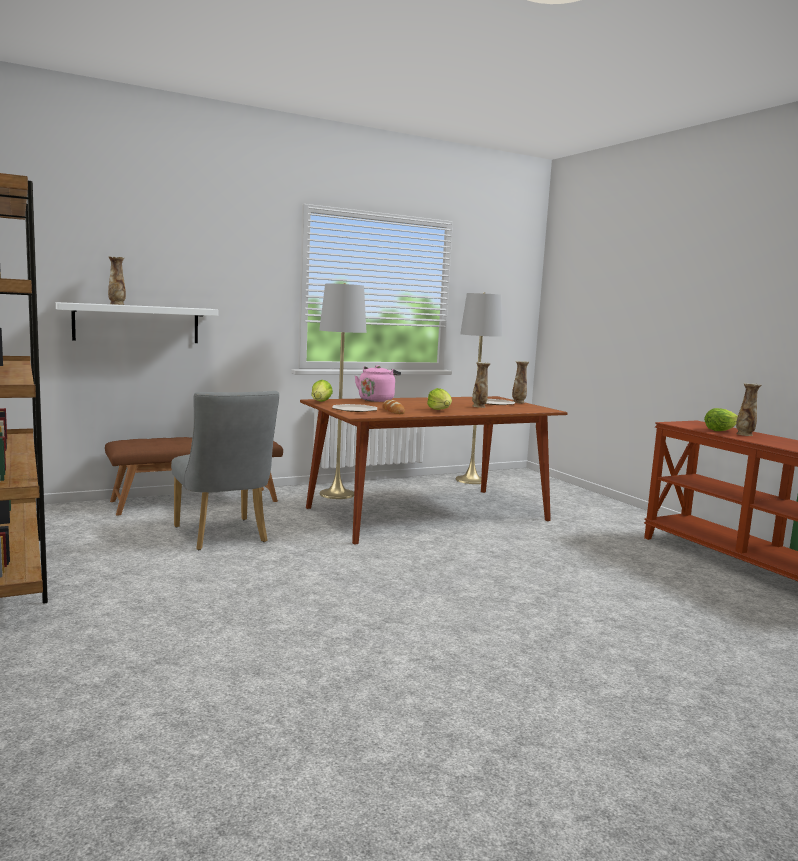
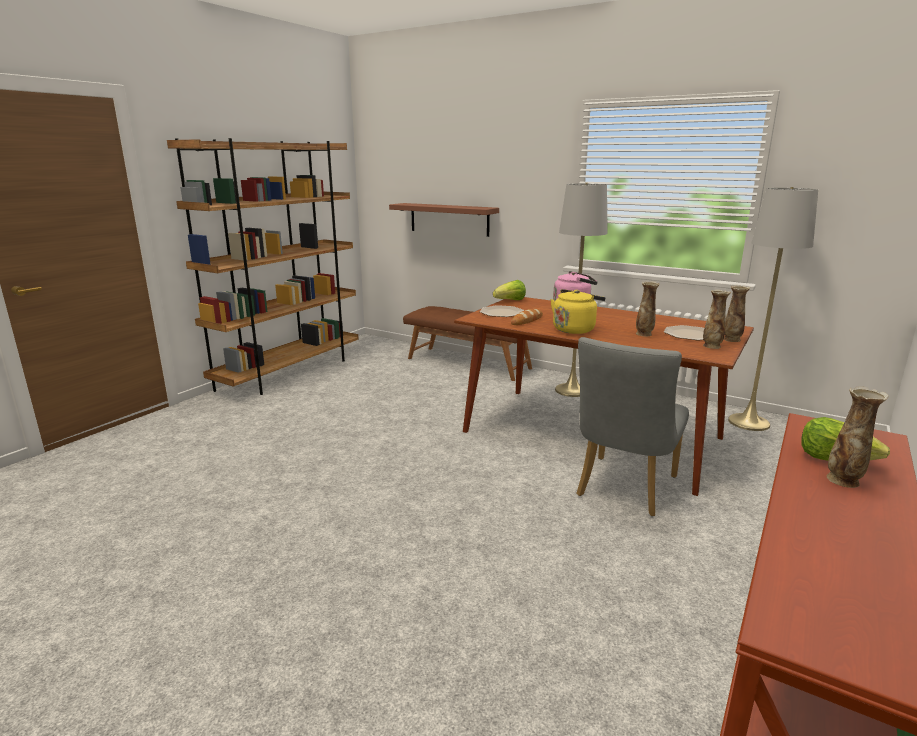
camera: 60 degrees right, 10 degrees up
(117, 304) = (428, 205): vase -> vase (712, 346)
(137, 323) = (449, 219): white shelf -> brown shelf
(223, 536) = (413, 392): grey chair -> grey chair (623, 489)
(440, 410) = (575, 329): lettuce -> yellow kettle

